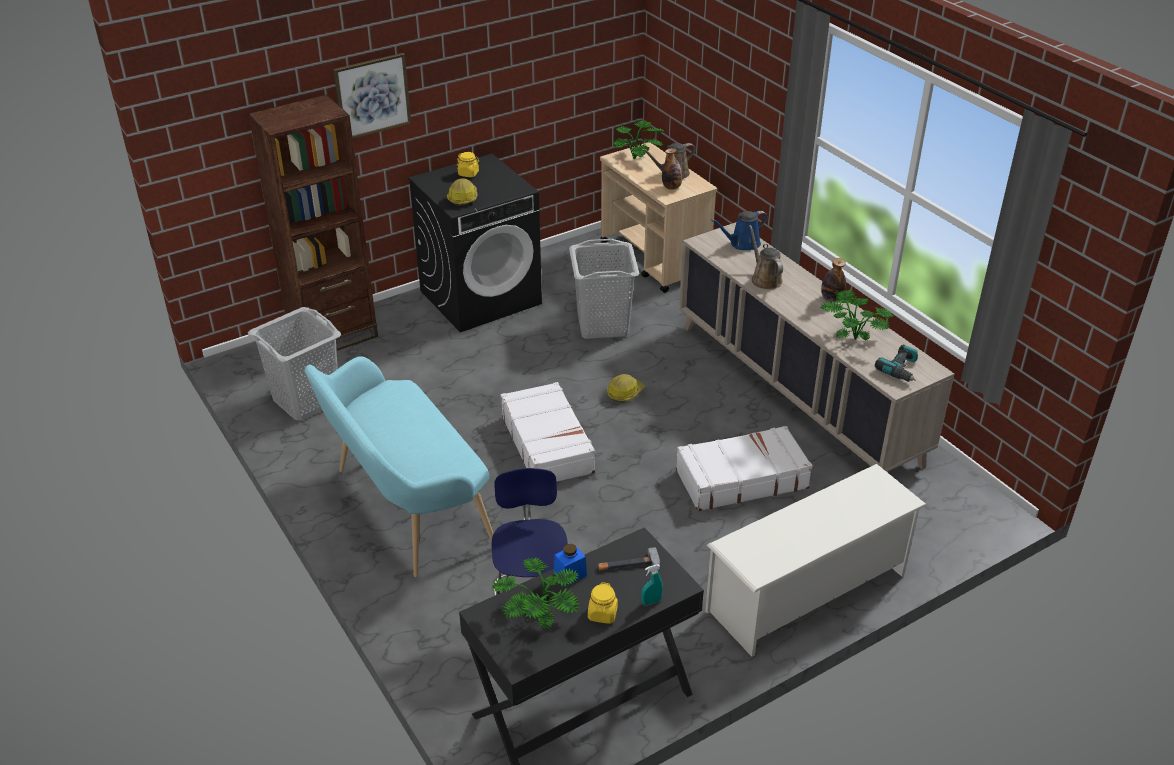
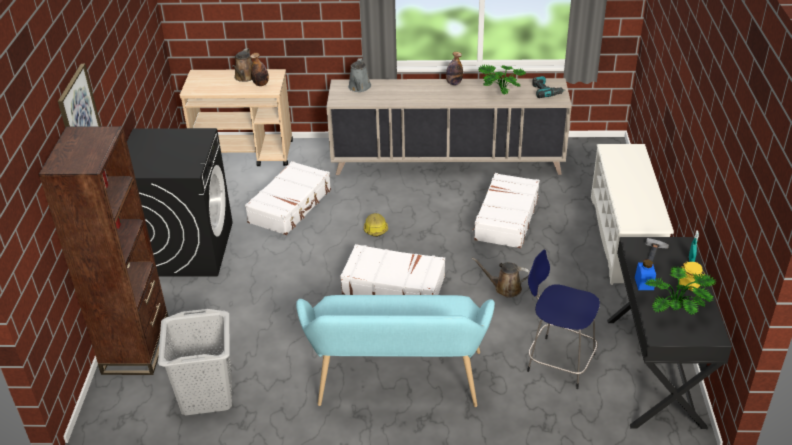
camera: 55 degrees left, 0 degrees up
(463, 198) = (179, 163): hard hat -> none
(468, 173) = (147, 148): yellow jar -> none
(603, 325) = (291, 206): grey laundry basket -> white suitcase
(638, 159) = (206, 82): potted plant -> none
(742, 244) = (359, 87): blue watering can -> grey watering can
(765, 279) = (407, 96): brown watering can -> brown watering can (505, 288)

